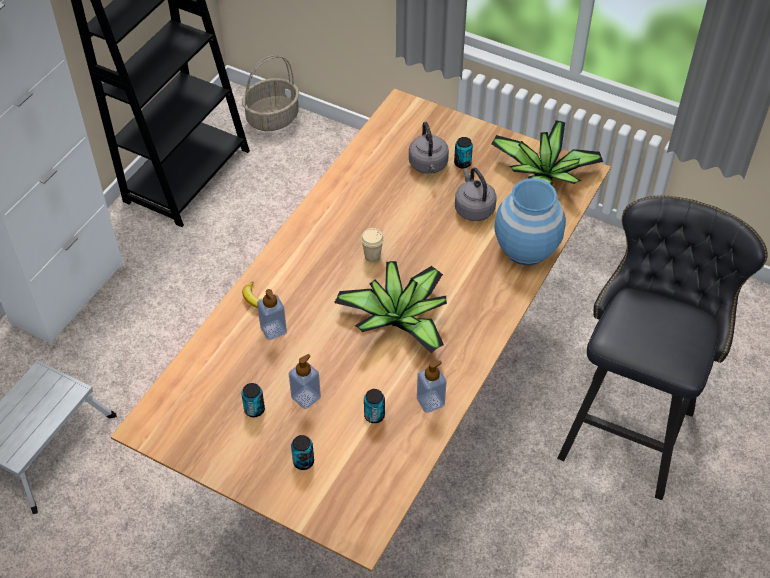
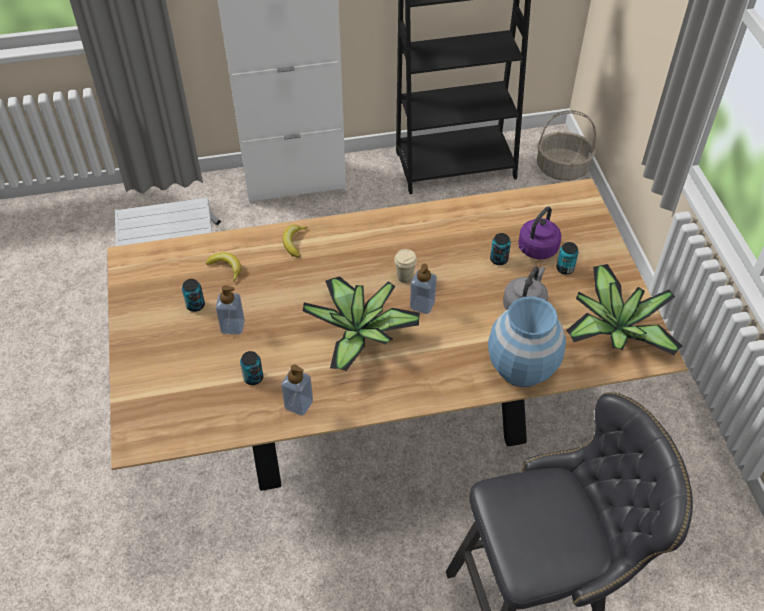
camera: 50 degrees right, 0 degrees up
(235, 363) = (226, 268): none -> banana
(273, 330) = (276, 268): soap dispenser -> soap dispenser (422, 305)
(303, 461) = (174, 363): can -> can (498, 259)
(428, 166) = (536, 250): grey kettle -> purple kettle

